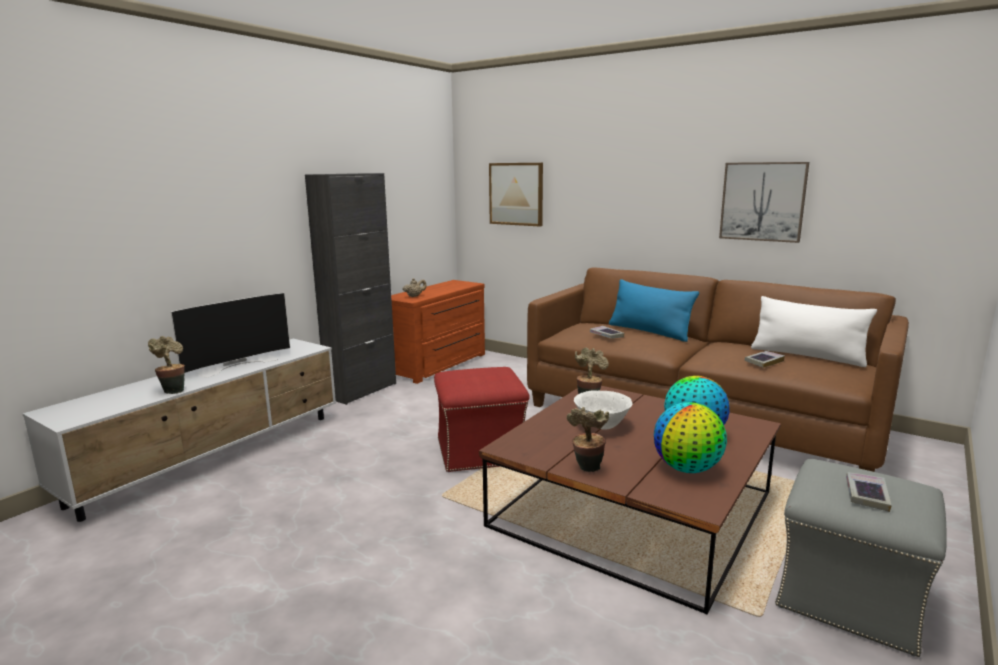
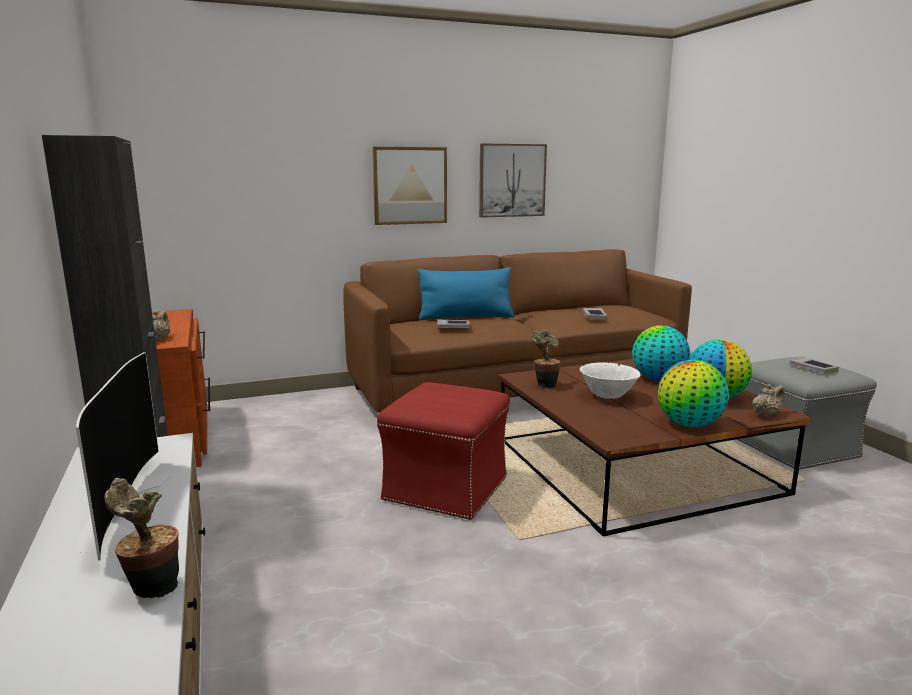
camera: 55 degrees left, 0 degrees up
(516, 194) = (226, 180): picture -> picture (410, 185)
(587, 469) = (689, 425): potted plant -> globe
(680, 500) = (766, 414): none -> beige teapot
(807, 356) = (595, 307): white pillow -> none

